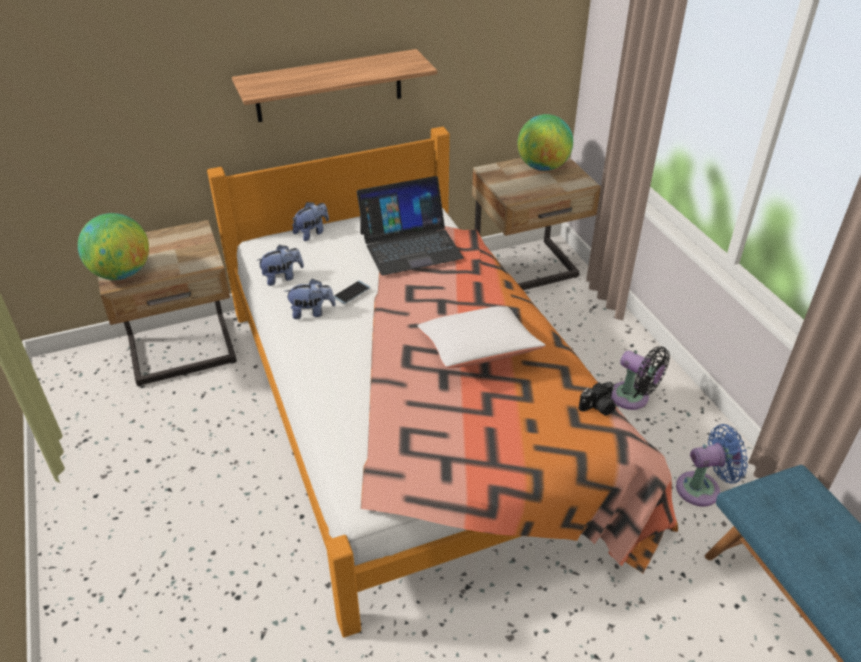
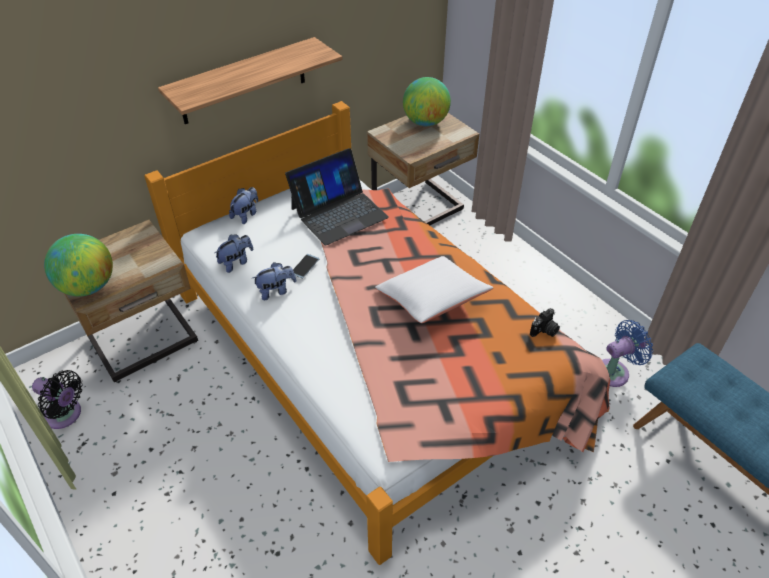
camera: 15 degrees left, 5 degrees up
(633, 398) = (539, 307): black fan -> black fan (66, 415)

